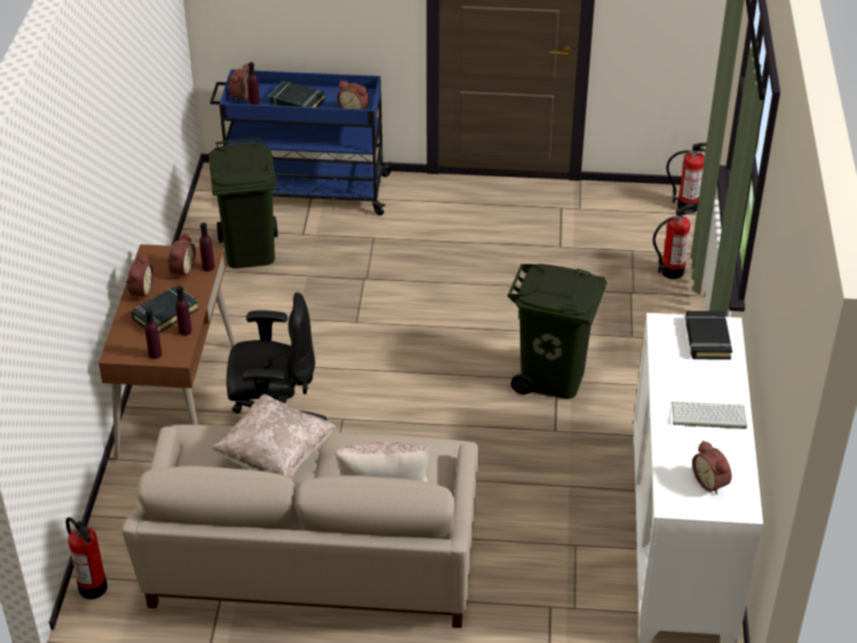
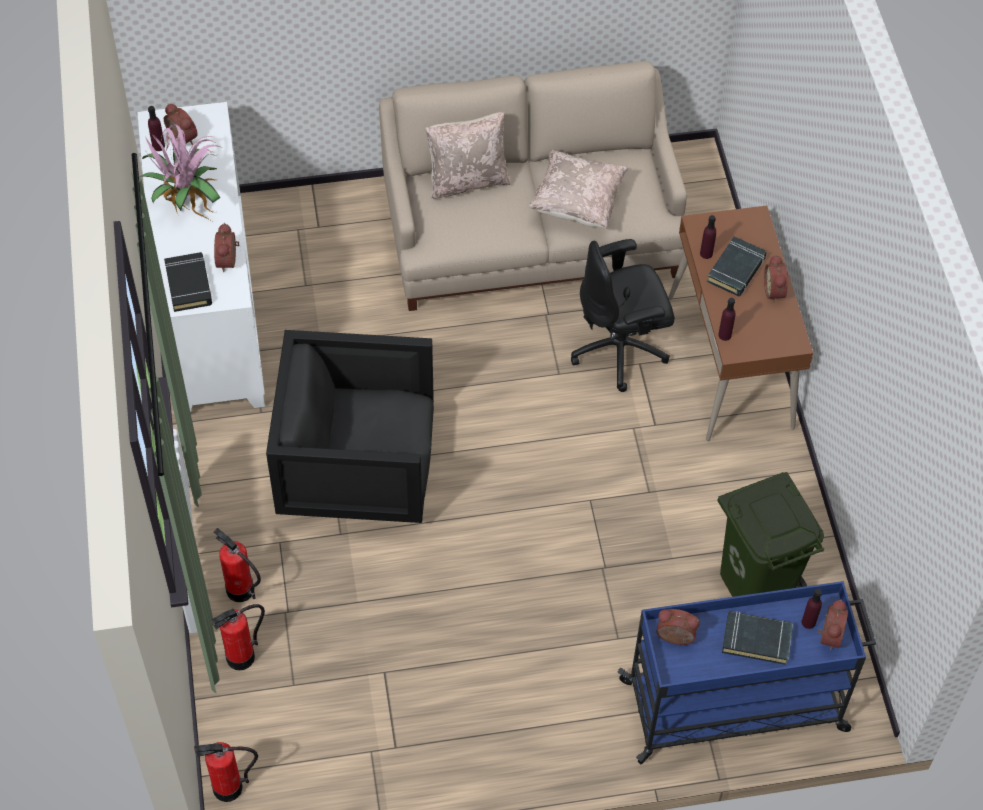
camera: 165 degrees right, 15 degrees up
(93, 587) = (702, 172): fire extinguisher -> fire extinguisher (240, 590)
(155, 354) = (720, 223): purple bottle -> purple bottle (158, 146)
(181, 270) = (750, 325): alarm clock -> alarm clock (229, 261)
(552, 378) = (358, 466): green trash can -> black armchair
(707, 416) = (186, 201): keyboard -> potted plant

